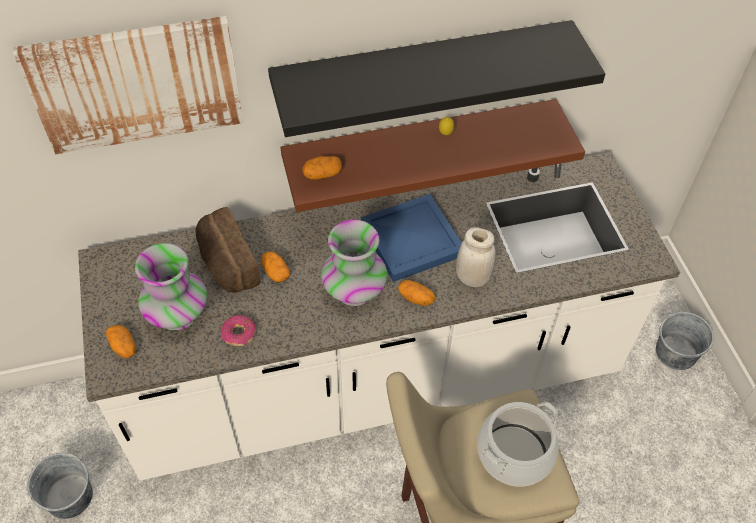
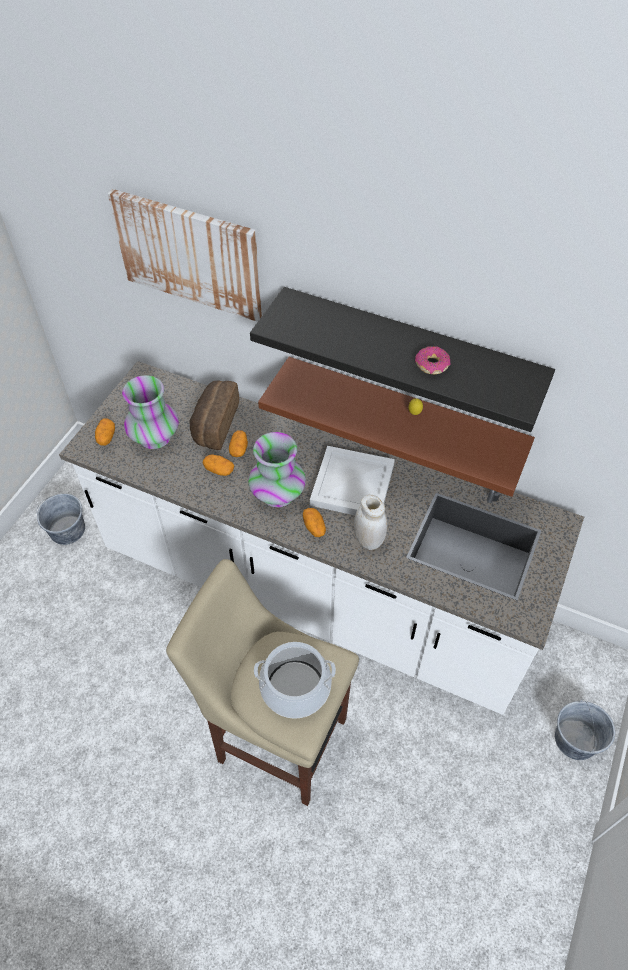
camera: 40 degrees right, 0 degrees up
(239, 334) = (178, 474): donut -> donut (432, 365)
(322, 174) = (296, 391): potato -> potato (219, 470)
(410, 239) = (351, 484): blue tray -> white tray

